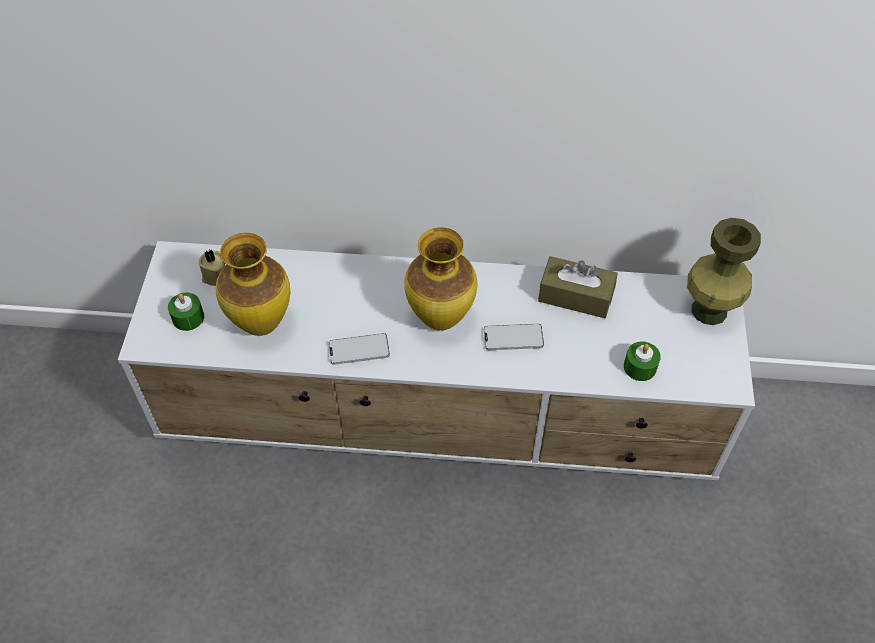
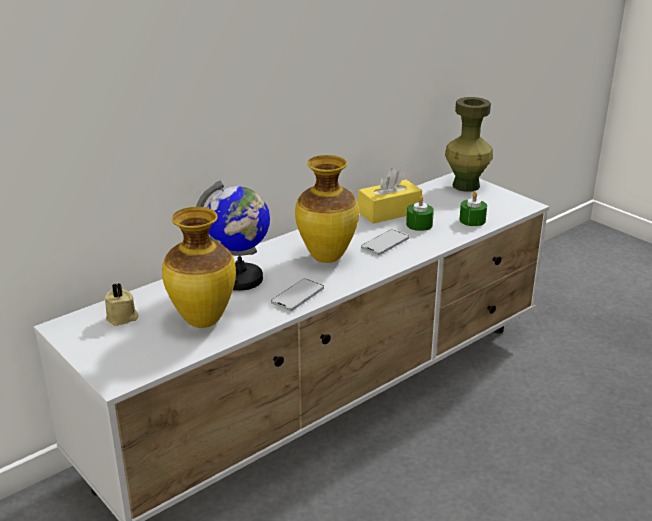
camera: 45 degrees left, 25 degrees down
(188, 317) = (134, 348): green candle -> green candle (419, 224)
(343, 295) = (241, 279): none -> globe
(575, 296) = (389, 212): brown tissue box -> yellow tissue box

